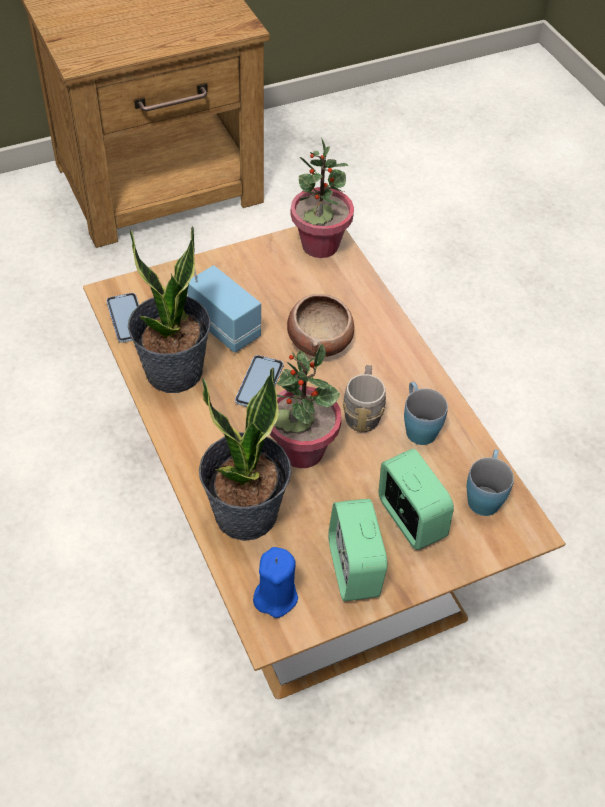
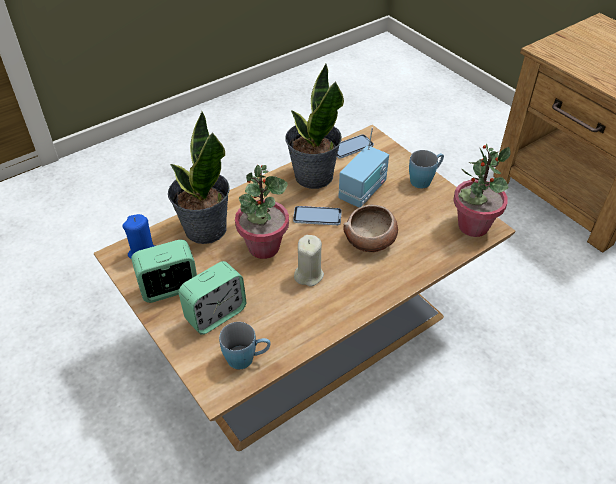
camera: 80 degrees right, 5 degrees down
(363, 412) = (308, 275): grey mug -> beige candle
(417, 426) = (304, 309): blue mug -> blue mug (424, 179)

